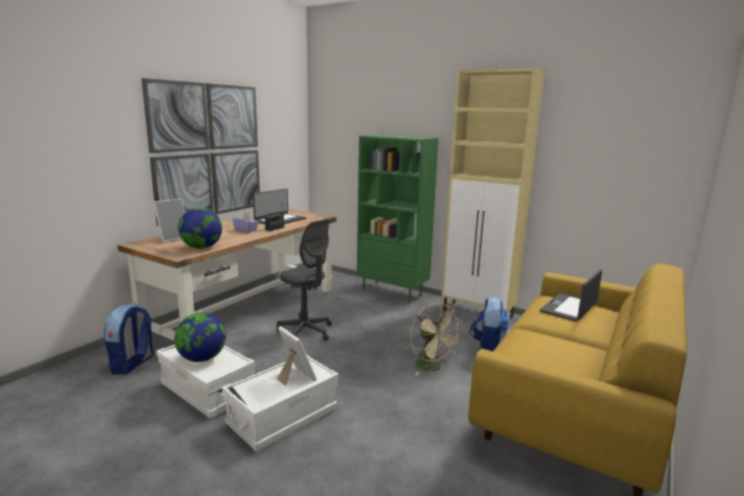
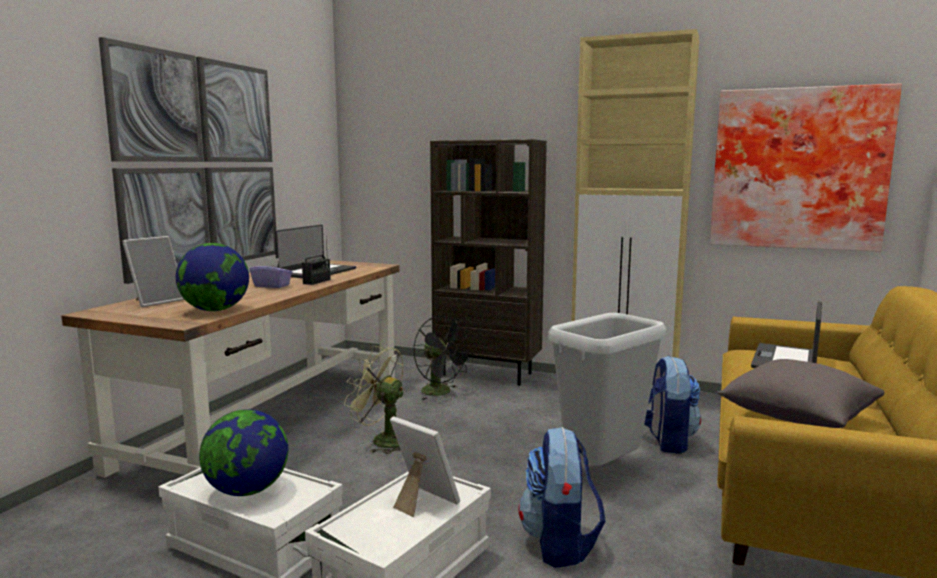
camera: 10 degrees left, 5 degrees down
(132, 364) = (101, 521): backpack -> backpack (560, 544)
(305, 332) = (382, 440): grey office chair -> green fan
(356, 303) = (441, 393): none -> black fan
(393, 292) = (488, 374): green bookcase -> brown bookcase
(432, 367) = (601, 471): beige fan -> grey trash can
(541, 351) = (797, 416): none -> grey pillow
(610, 169) = (798, 169): none -> picture

